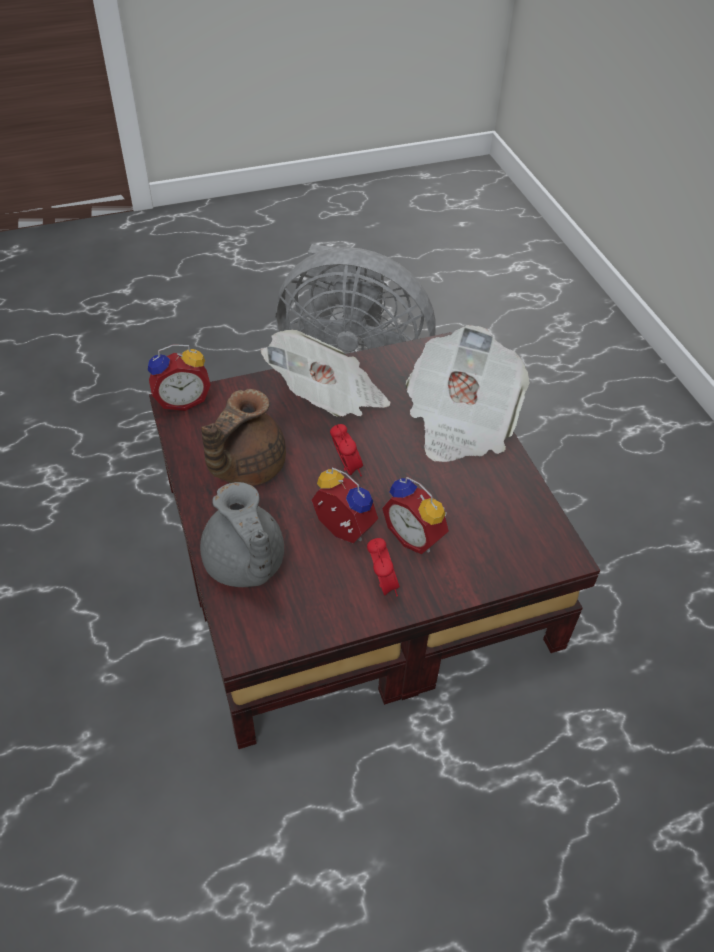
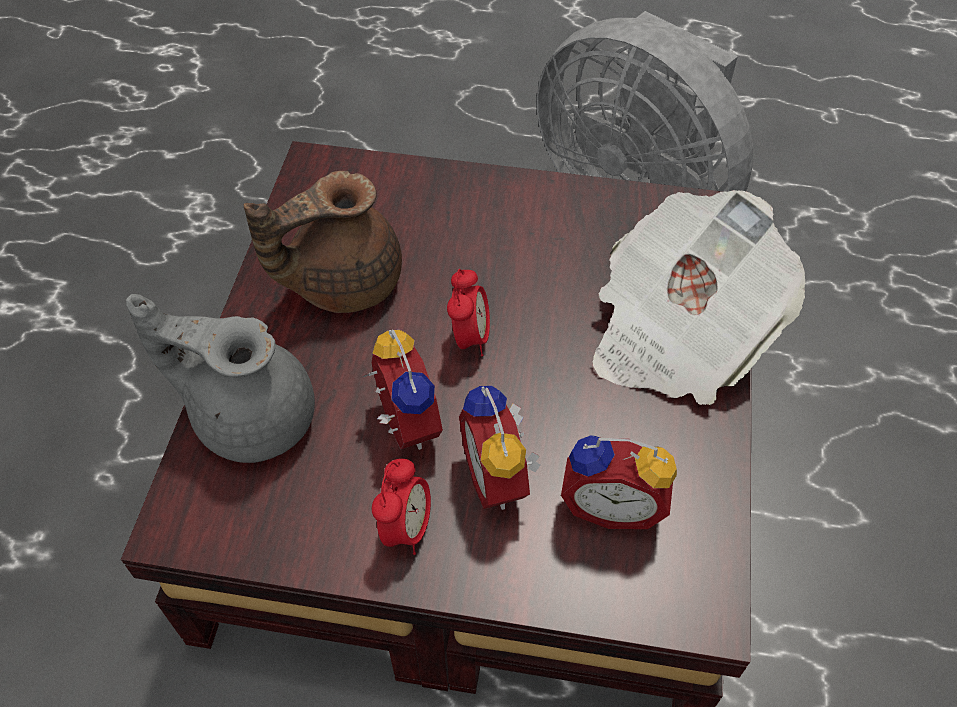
camera: 30 degrees right, 5 degrees up
(182, 400) = (326, 162): alarm clock -> alarm clock (612, 503)
(245, 565) = (250, 415): grey teapot -> grey teapot turned 105 degrees clockwise
(328, 399) = (511, 229): newspaper -> none

